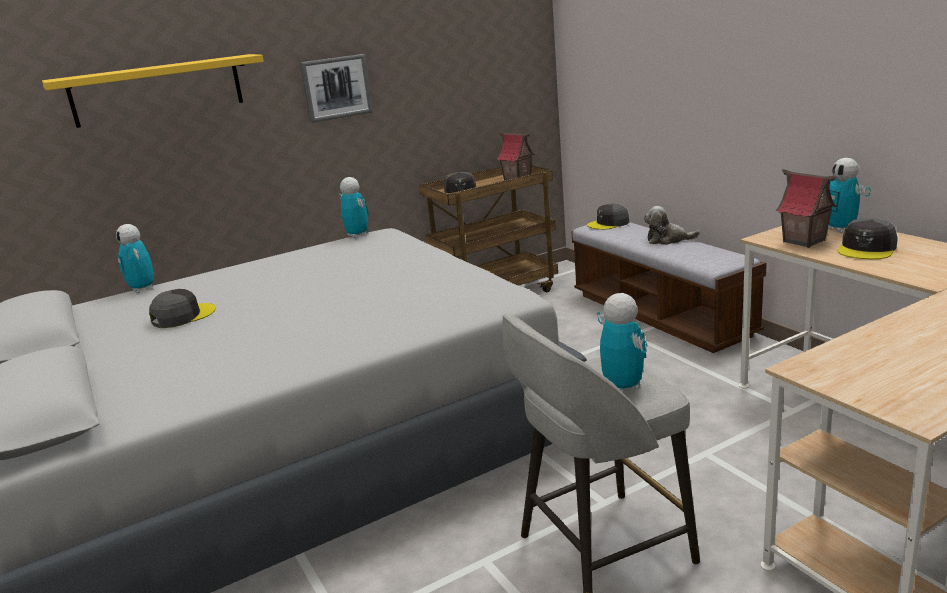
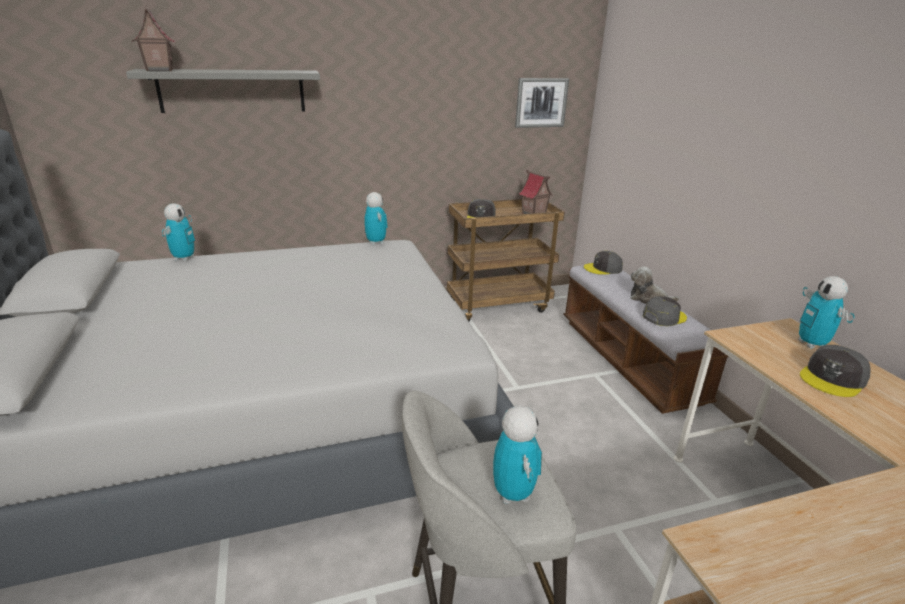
camera: 10 degrees right, 5 degrees up
(142, 289) = (184, 258): toy robot -> toy robot turned 150 degrees counterclockwise
(157, 90) = (232, 91): yellow shelf -> grey shelf
(183, 316) = (191, 295): grey cap -> grey cap (663, 317)
(336, 88) = (389, 110): picture -> picture (541, 102)
(803, 241) = (768, 350): toy house -> toy house (159, 70)

